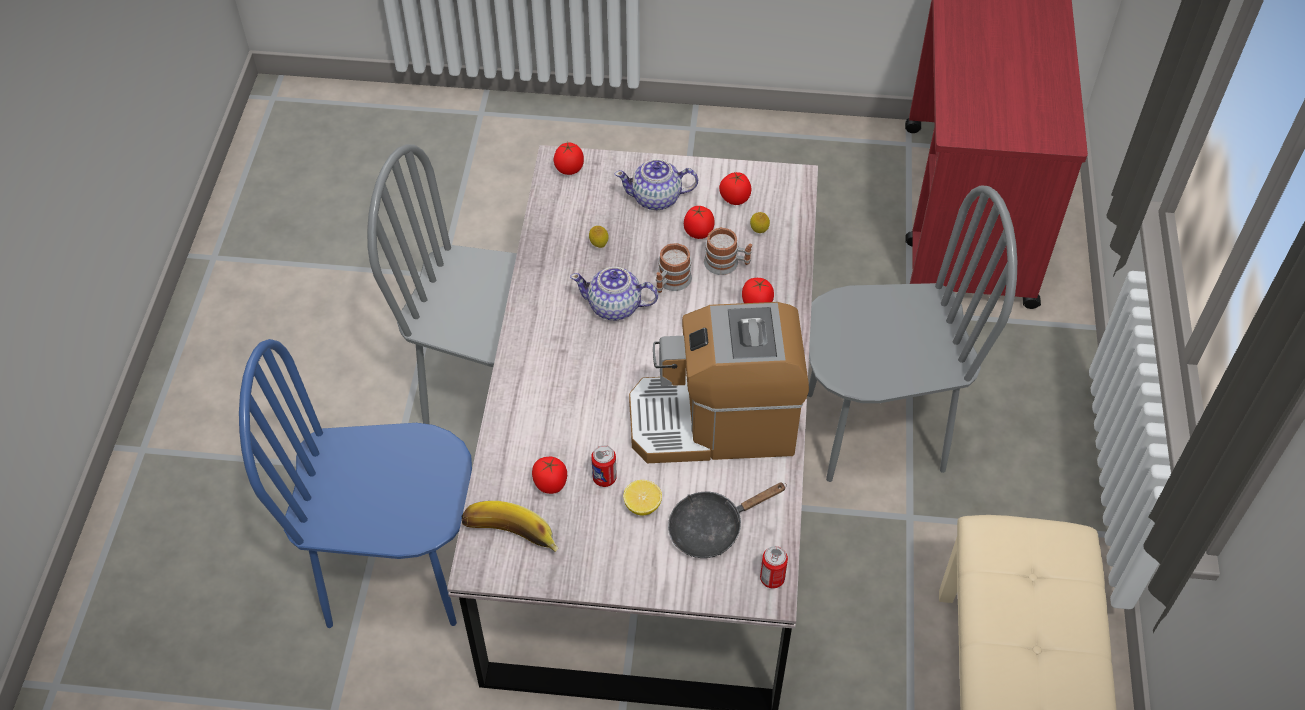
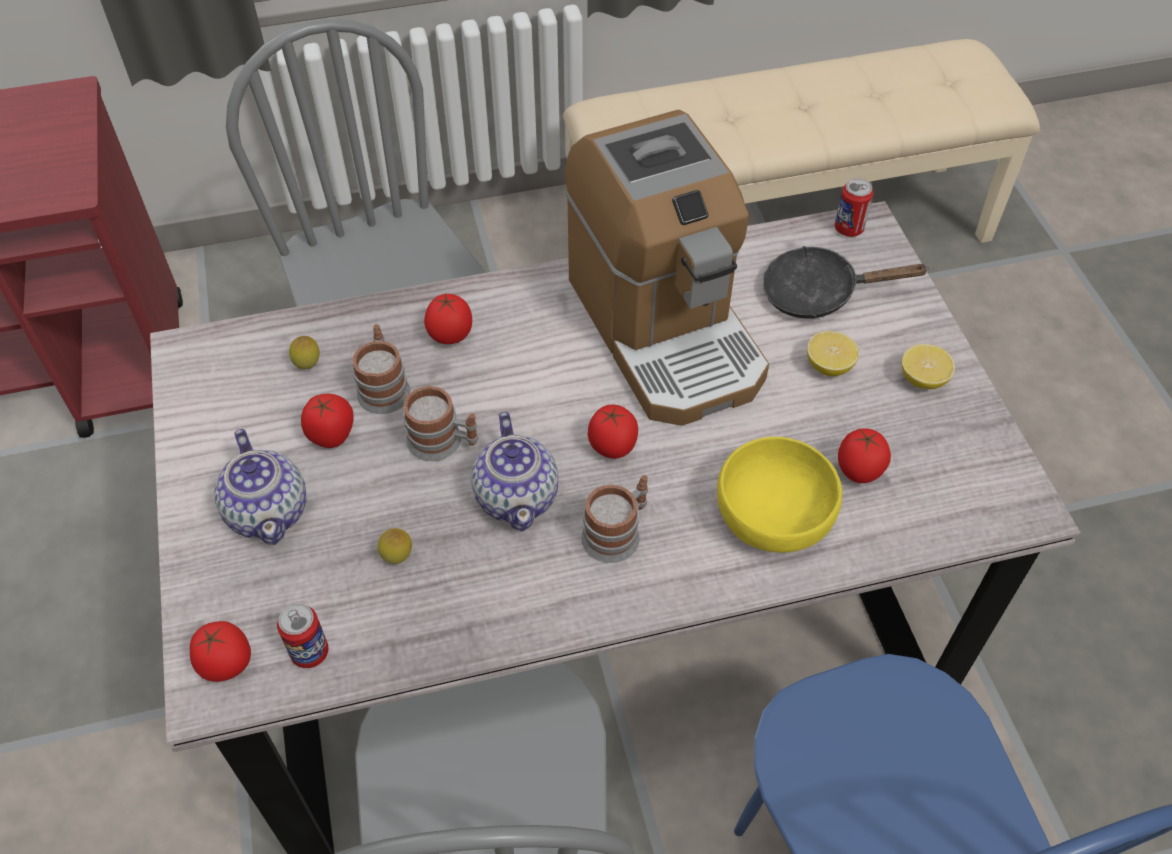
camera: 110 degrees left, 0 degrees up
(509, 539) = (966, 487): banana -> none
(542, 425) = (772, 514): none -> yellow bowl
(567, 346) = (617, 532): none -> mug
(604, 478) = (813, 416): can -> can (310, 652)
(606, 557) = (922, 379): none -> lemon
(712, 528) = (818, 293): black frying pan -> black frying pan turned 135 degrees clockwise
(734, 199) = (247, 411): tomato -> tomato (612, 448)

